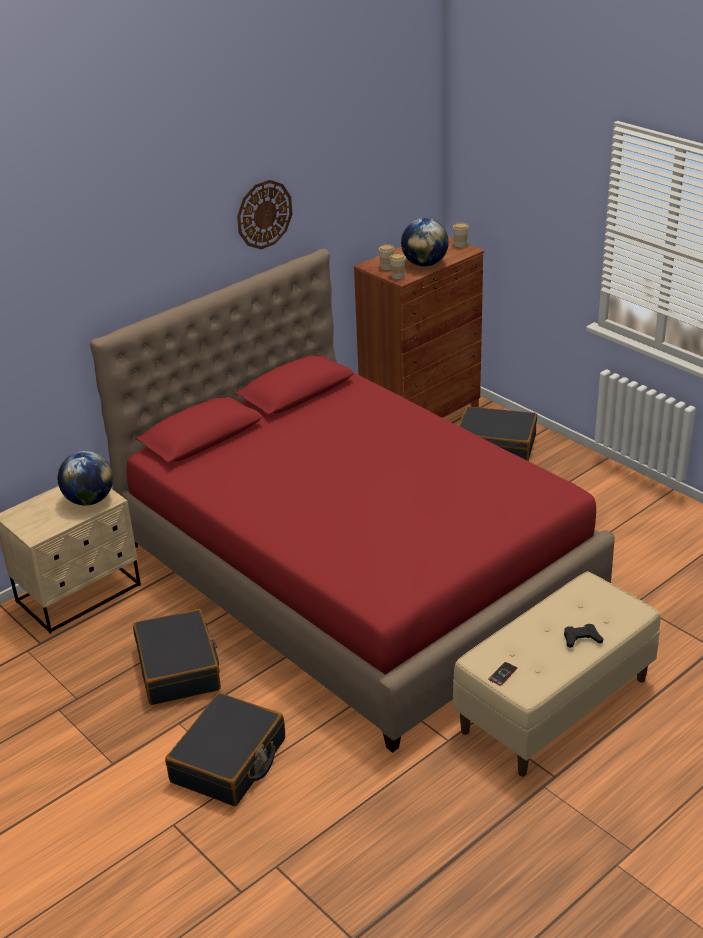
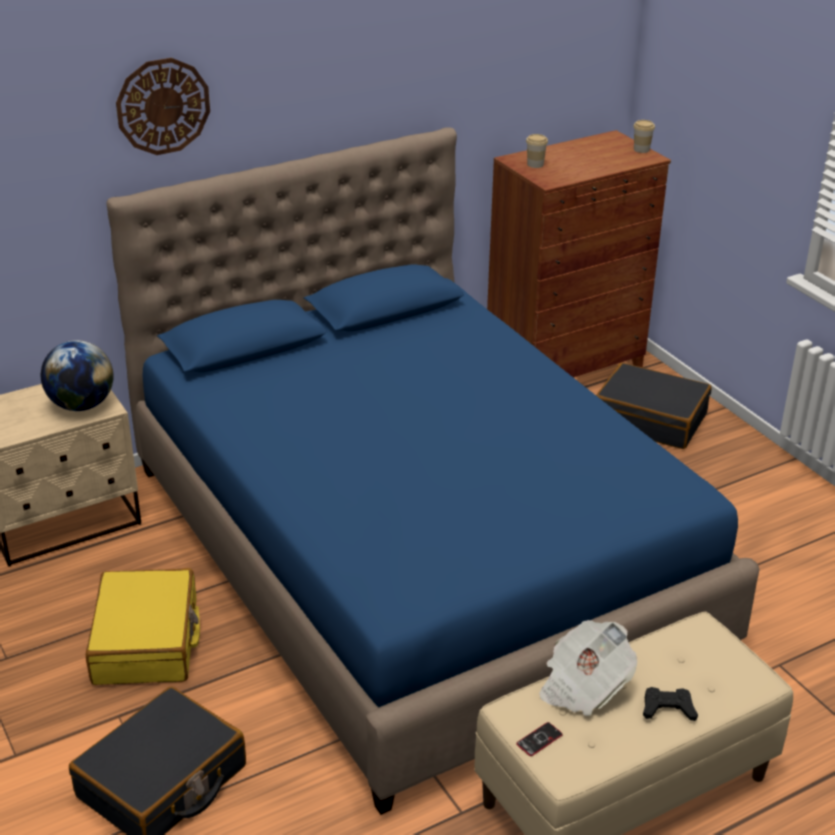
camera: 10 degrees right, 0 degrees up
(179, 668) = (147, 642): black suitcase -> yellow suitcase
(264, 214) = (372, 70): wall clock -> wall clock (163, 106)
(355, 572) = (415, 554): red bed -> blue bed
(398, 276) = (545, 177): cup -> none
(424, 264) = (586, 167): globe -> none
(521, 634) = (583, 686): none -> newspaper

